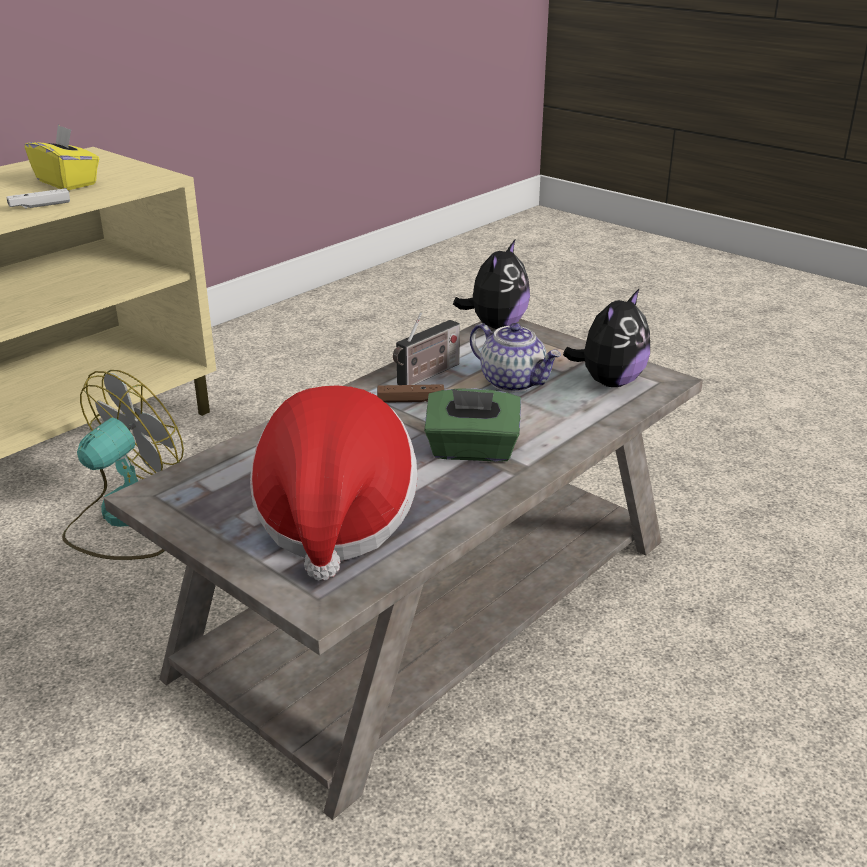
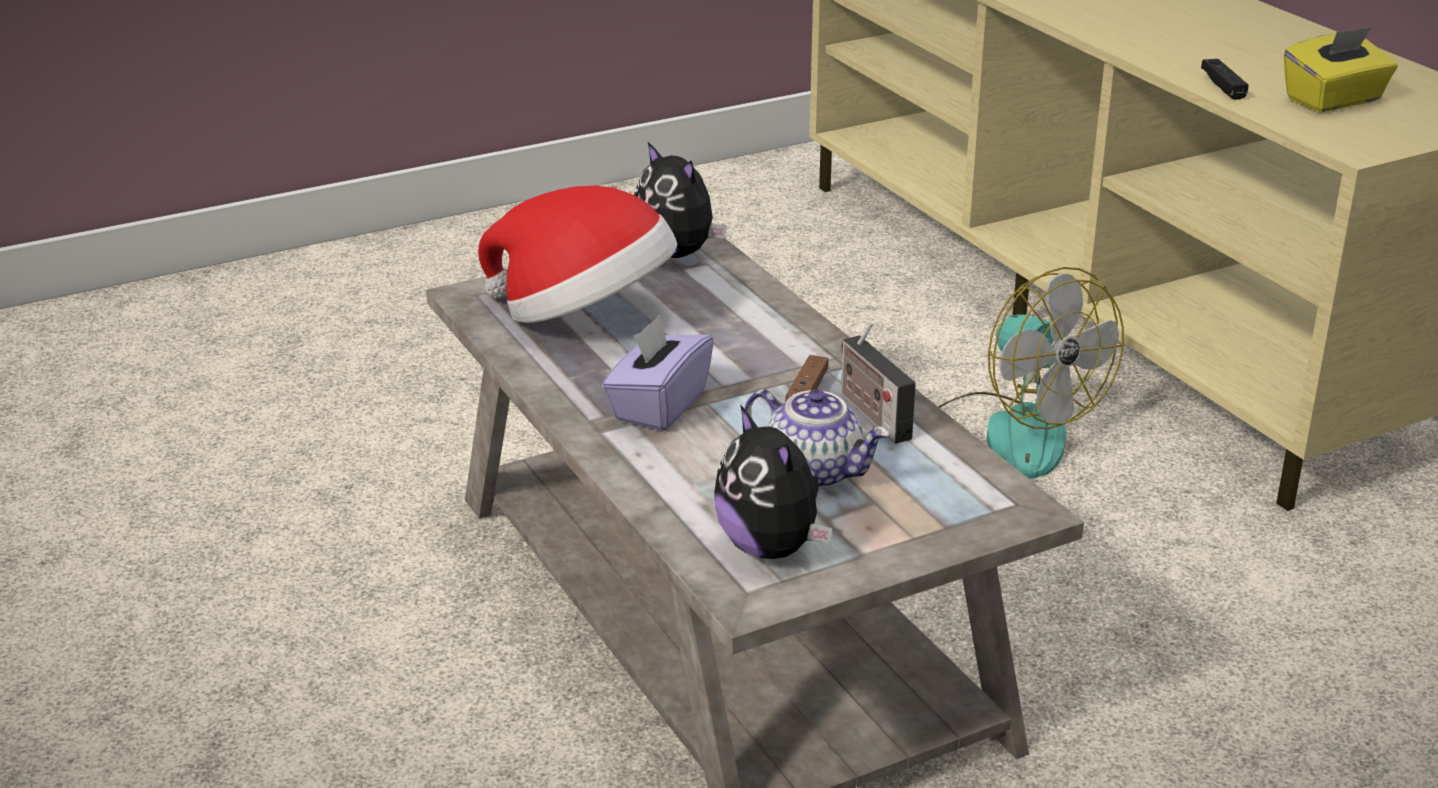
camera: 110 degrees right, 0 degrees up
(40, 205) = (1222, 86): white game controller -> black game controller
(472, 450) = (658, 406): green tissue box -> purple tissue box
(496, 325) = (1023, 503): plush toy -> plush toy (677, 252)
(513, 382) = (815, 472): teapot -> teapot turned 120 degrees counterclockwise

